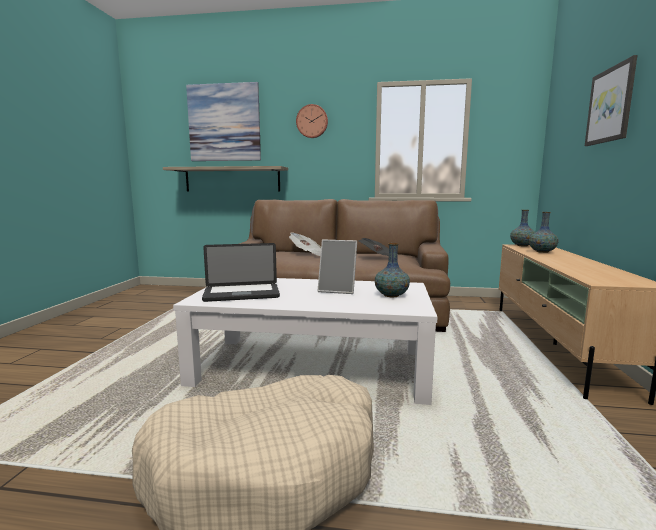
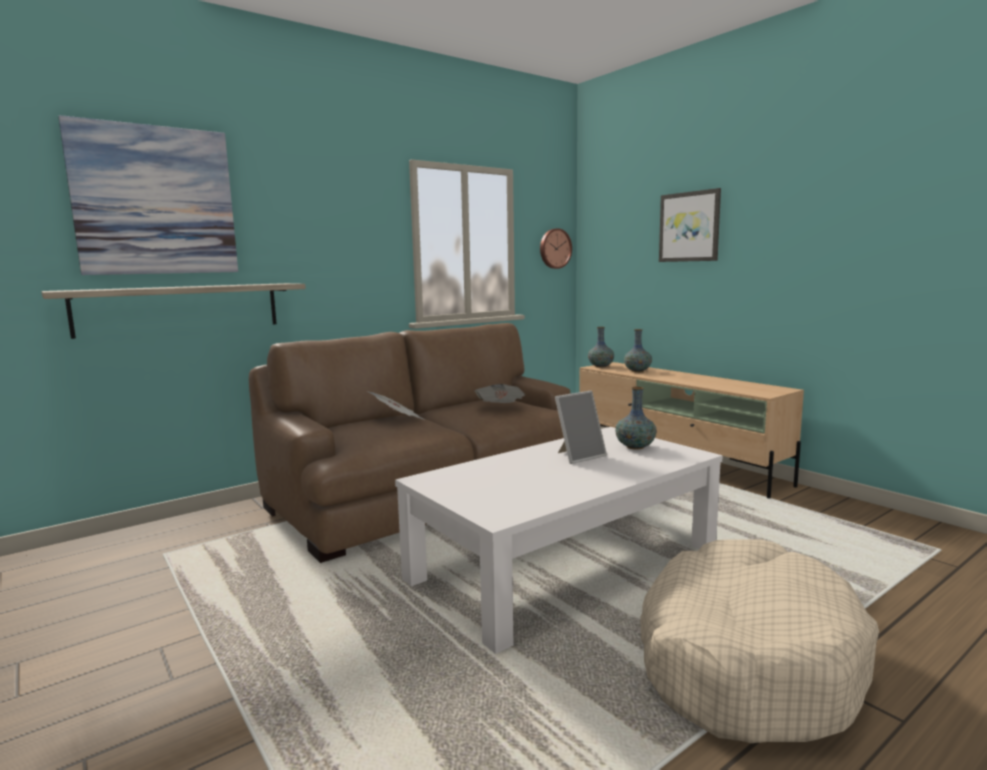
camera: 45 degrees left, 0 degrees up
(241, 294) = (511, 492): laptop -> none
(312, 121) = (322, 209): wall clock -> wall clock (554, 248)

